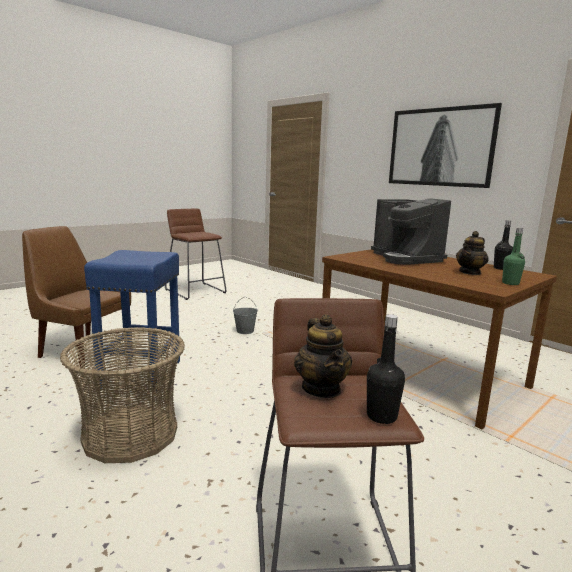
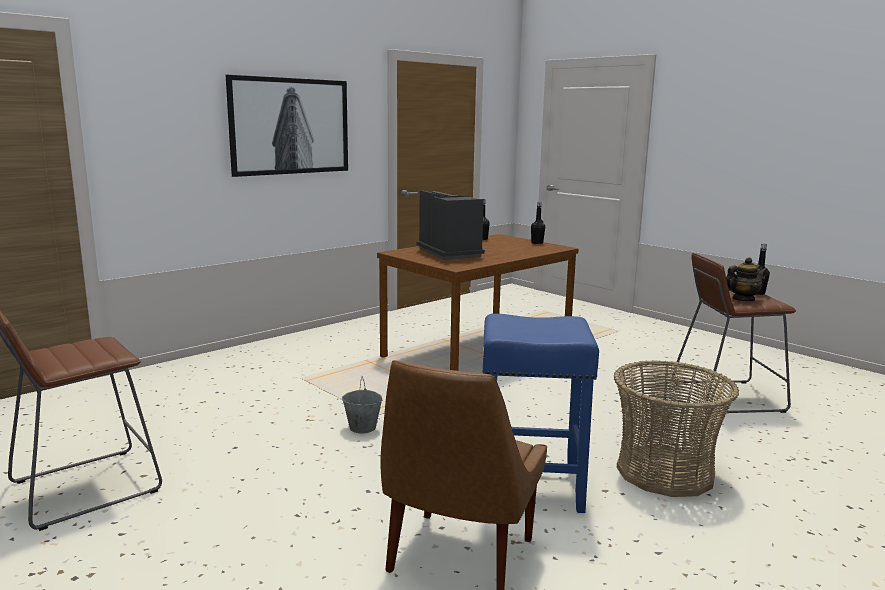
camera: 90 degrees left, 0 degrees up
(405, 258) = (451, 252): coffee machine -> coffee machine turned 90 degrees counterclockwise
(470, 272) = (505, 245): teapot -> none
(510, 283) = (537, 243): green bottle -> black bottle

